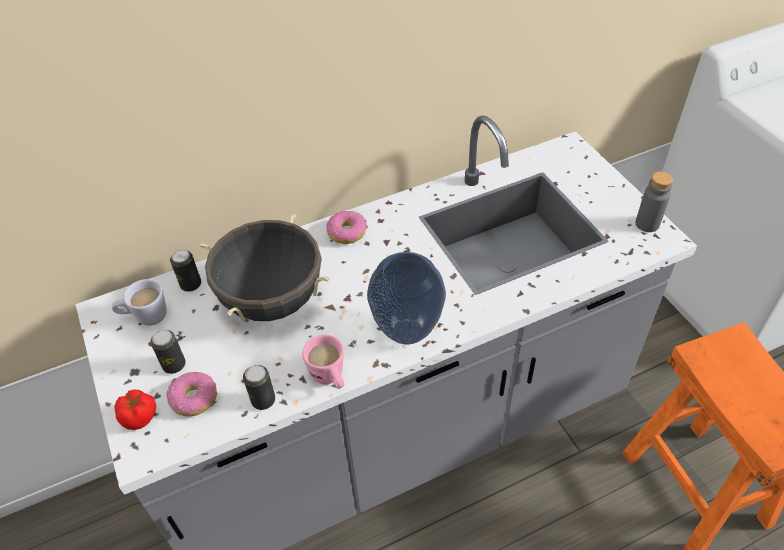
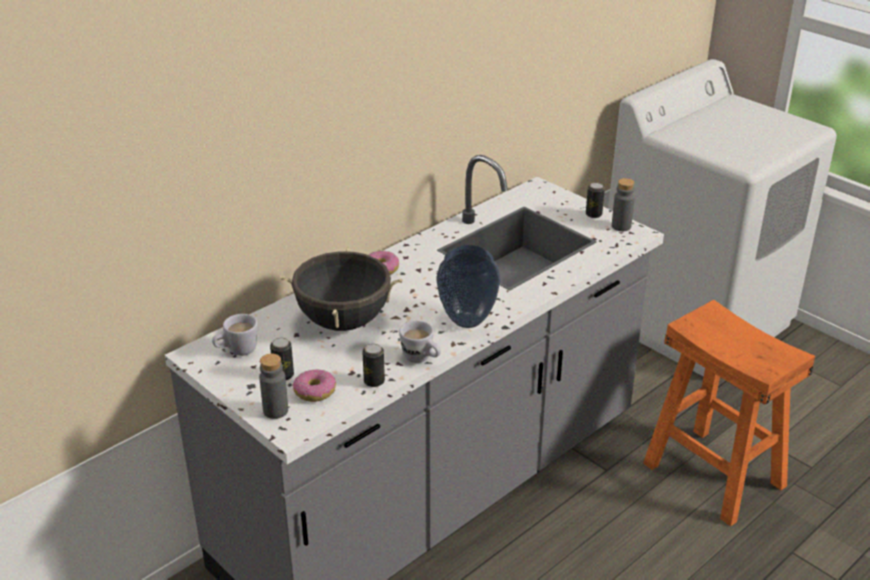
camera: 20 degrees left, 15 degrees down
(140, 417) = (275, 411): tomato -> grey bottle
(191, 284) = (264, 324): can -> can (593, 214)
(330, 378) = (421, 359): pink mug -> white mug

